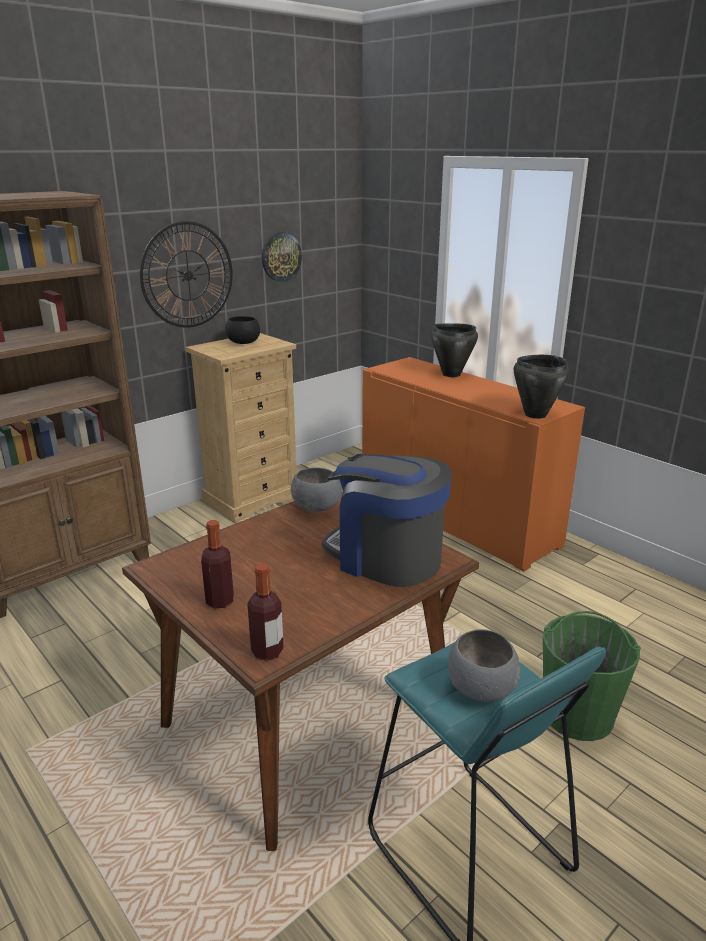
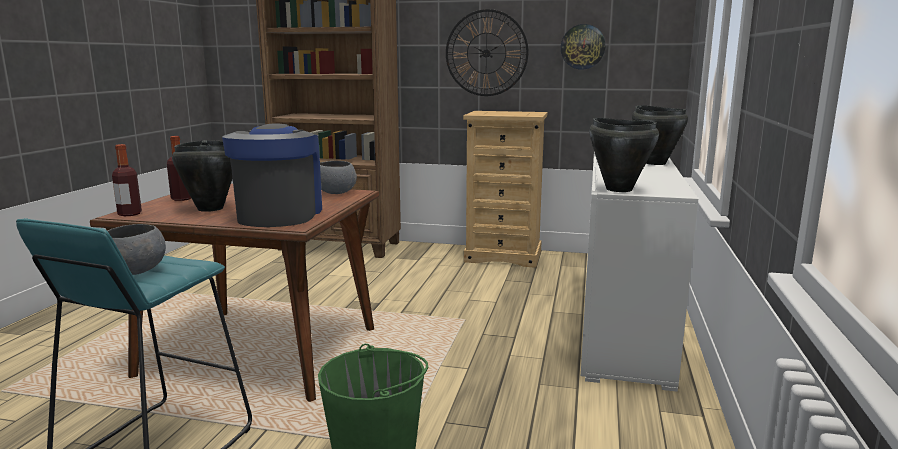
camera: 55 degrees right, 10 degrees down
(244, 342) = (513, 113): black bowl -> none
(306, 591) = (210, 208): none -> black cooking pot
(456, 518) = (623, 326): orange cabinet -> white cabinet

